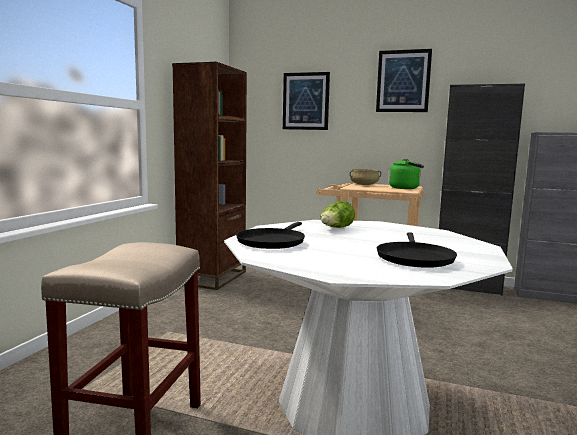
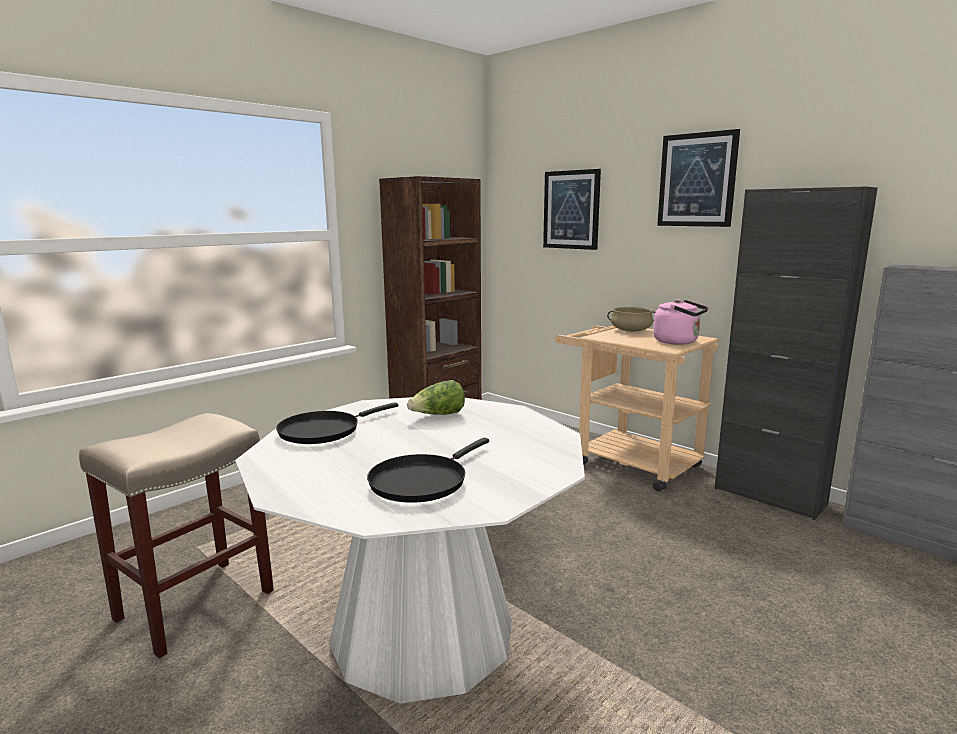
camera: 25 degrees right, 5 degrees up
(406, 188) = (678, 342): green kettle -> pink kettle

